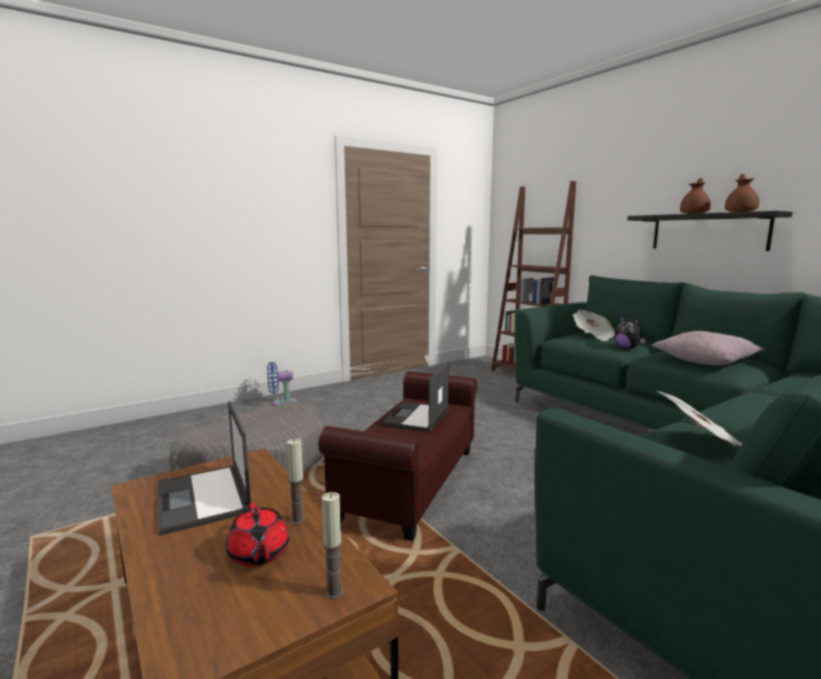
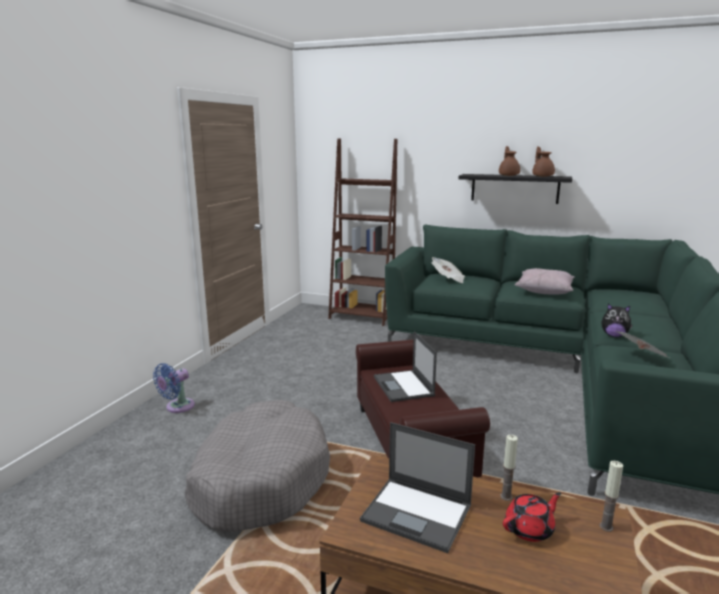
camera: 35 degrees left, 5 degrees up
(258, 554) = (530, 529): red teapot -> red teapot turned 60 degrees counterclockwise
(627, 348) = (484, 287): plush toy -> plush toy (614, 335)

